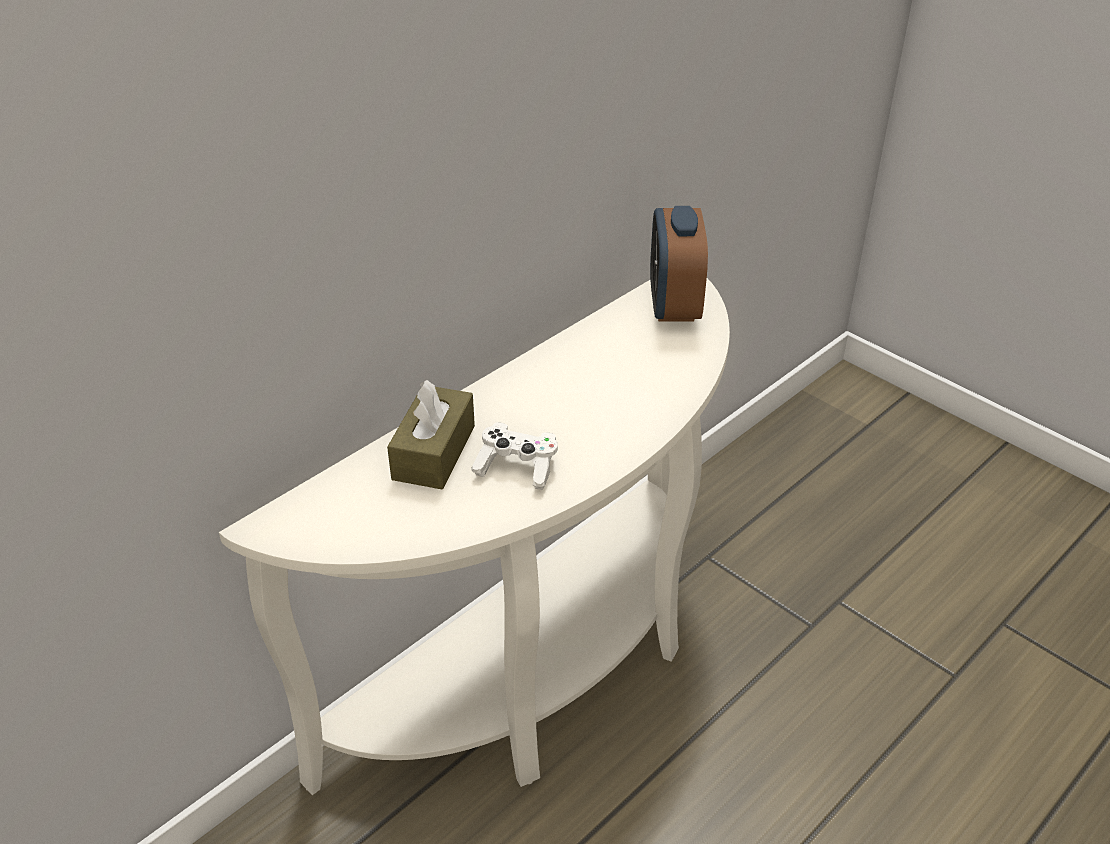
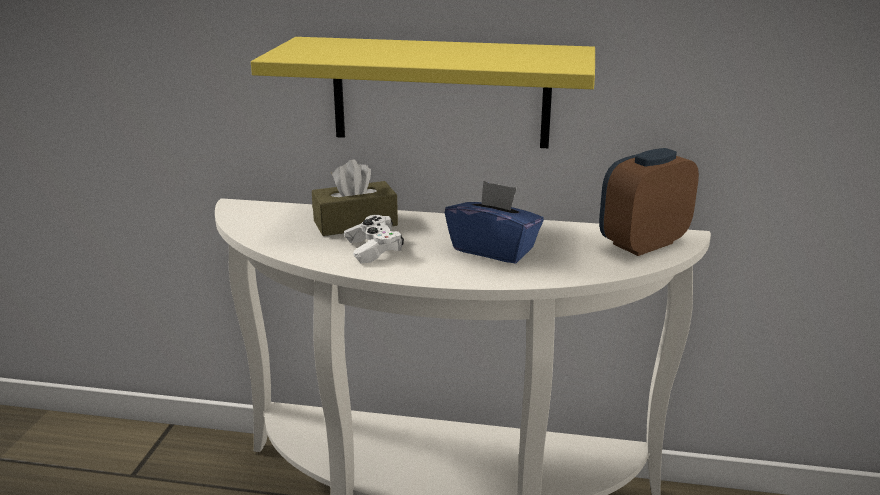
camera: 55 degrees right, 15 degrees down
(450, 249) = (440, 92): none -> yellow shelf
(599, 392) = (493, 249): none -> blue tissue box

